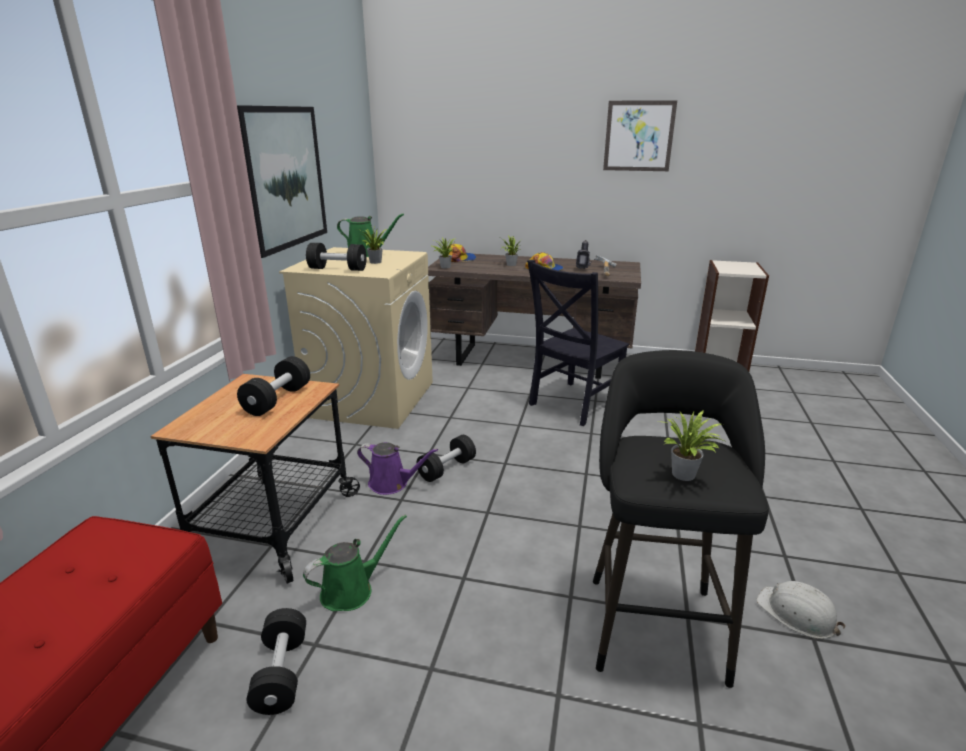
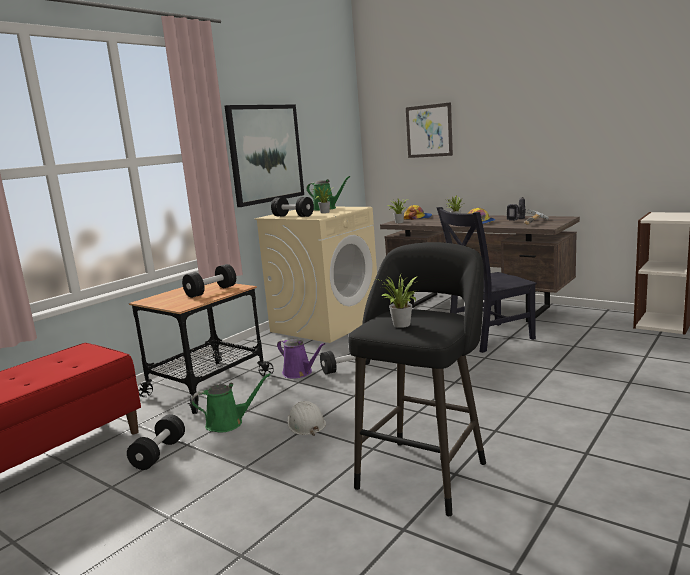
camera: 25 degrees right, 10 degrees down
(639, 136) = (569, 103): picture -> picture (429, 131)
(797, 614) = (556, 488): white hard hat -> white hard hat (305, 424)

